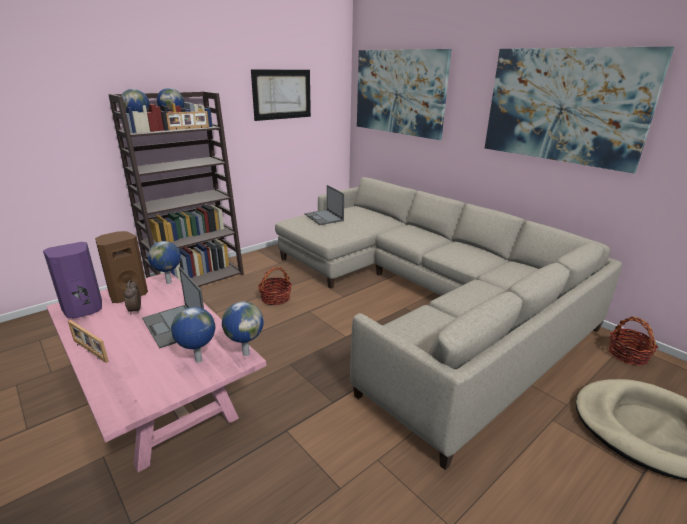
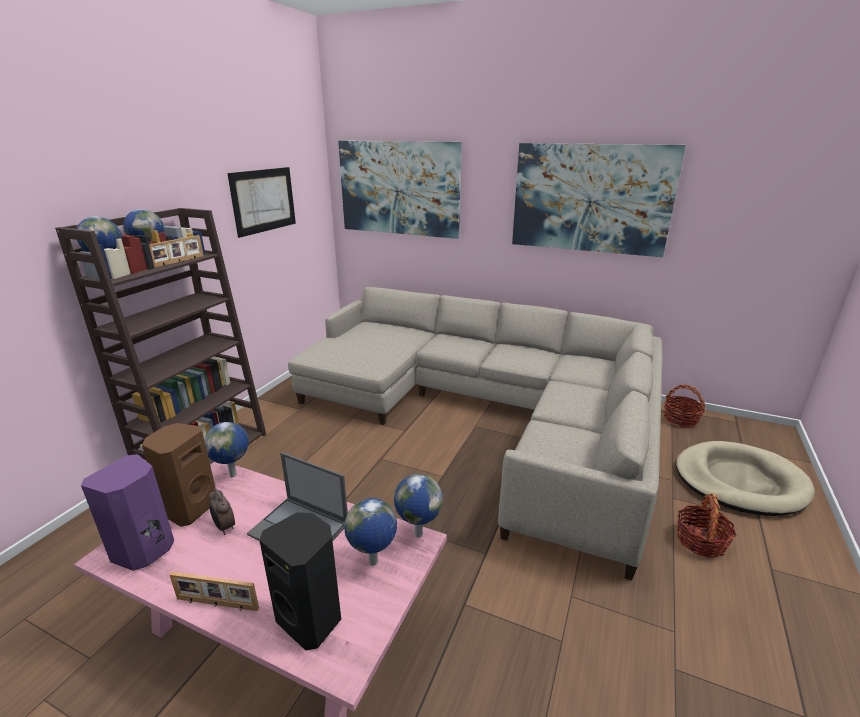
camera: 25 degrees left, 0 degrees up
(129, 379) = (311, 619): none -> black speaker
(275, 298) = (330, 454): basket -> basket (700, 541)
(324, 217) = (346, 343): laptop -> none

